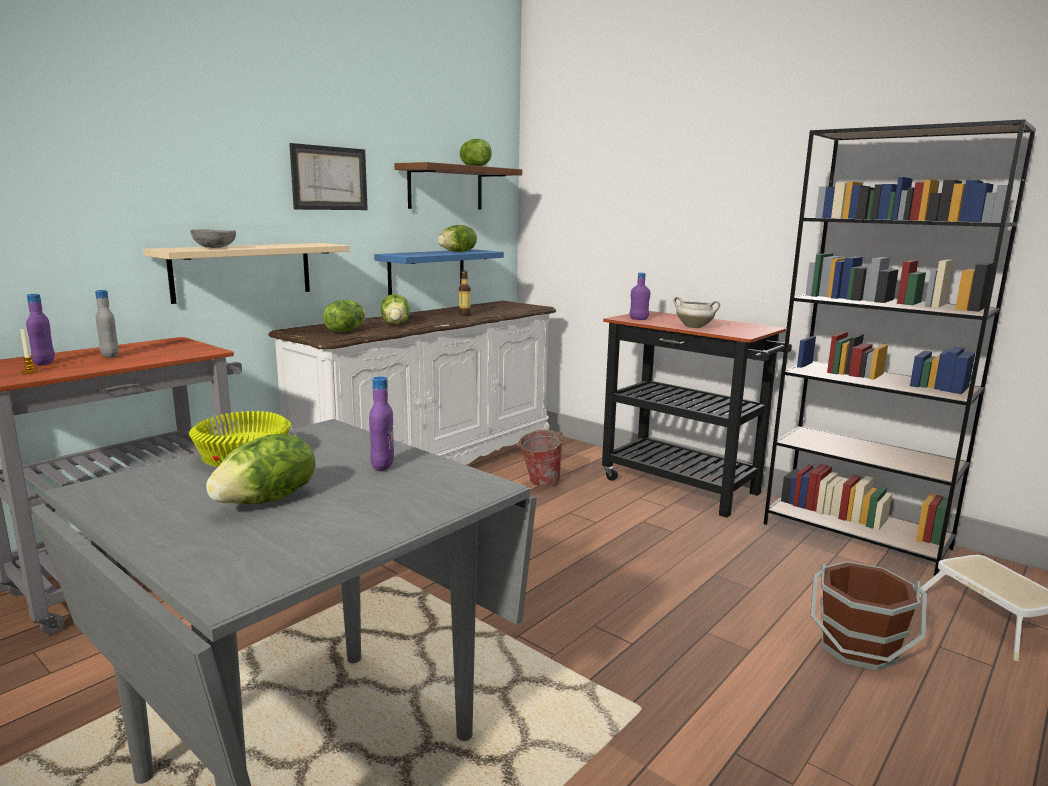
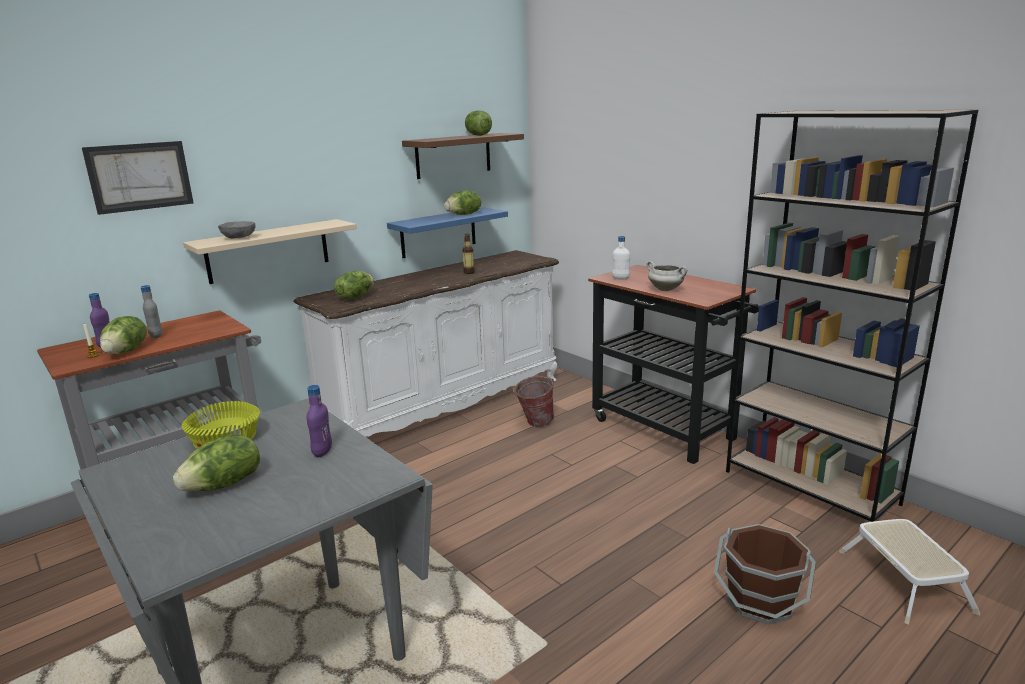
camera: 10 degrees right, 5 degrees up
(329, 178) = (341, 162): picture -> picture (140, 176)
(396, 324) = (402, 287): lettuce -> lettuce (127, 351)
(638, 319) = (620, 278): purple bottle -> white bottle

